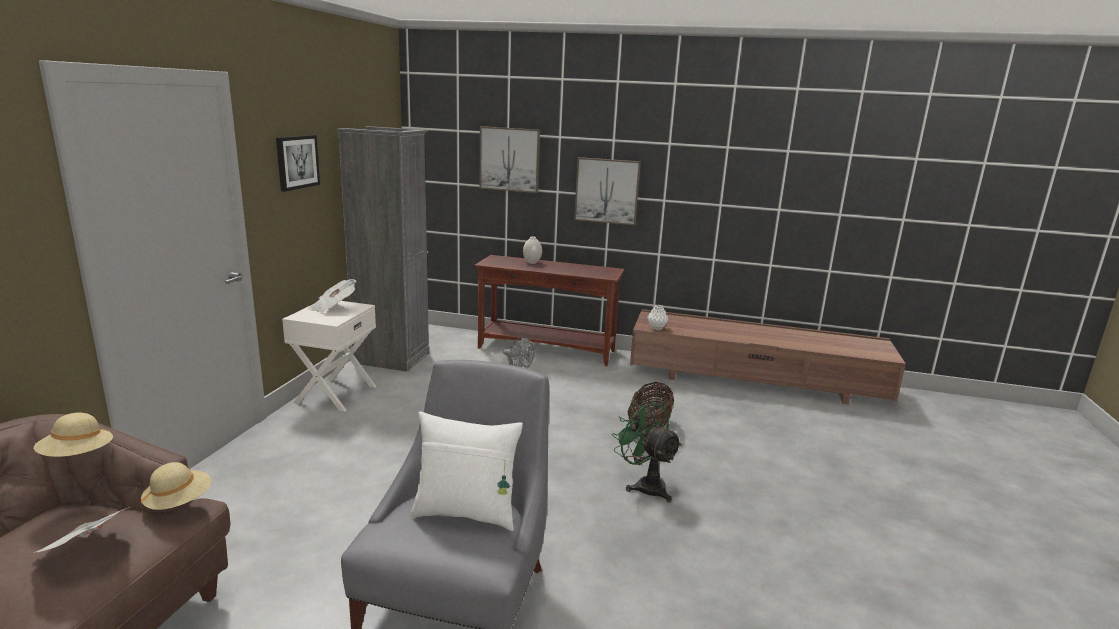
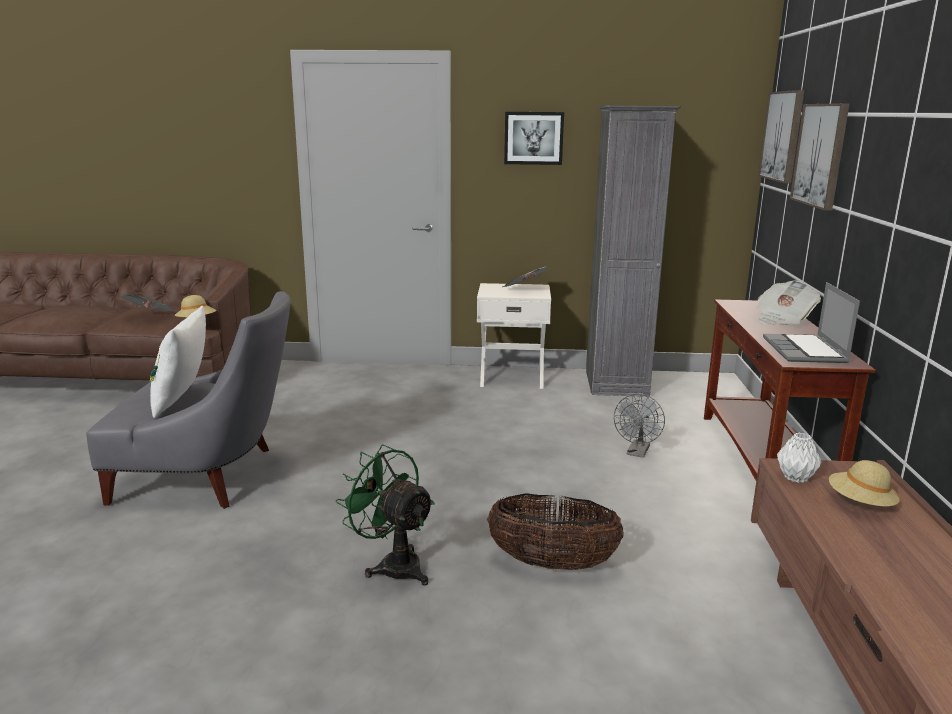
camera: 80 degrees right, 0 degrees up
(77, 456) = (204, 279): beige hat -> beige hat (860, 503)
(532, 262) = (782, 319): white vase -> newspaper
(593, 271) = (805, 351): none -> laptop
(607, 191) = (889, 214): picture -> picture (782, 136)
(645, 485) = (393, 565): green fan -> green fan turned 90 degrees counterclockwise

